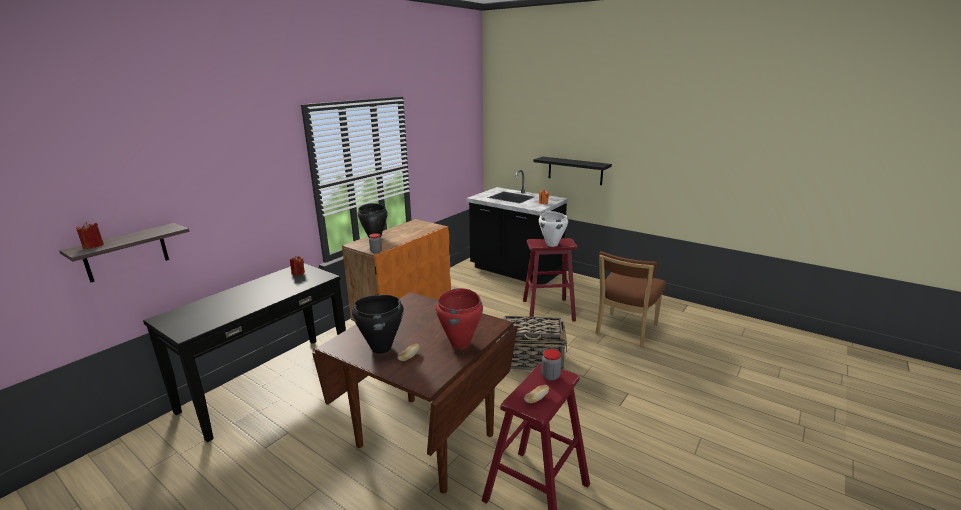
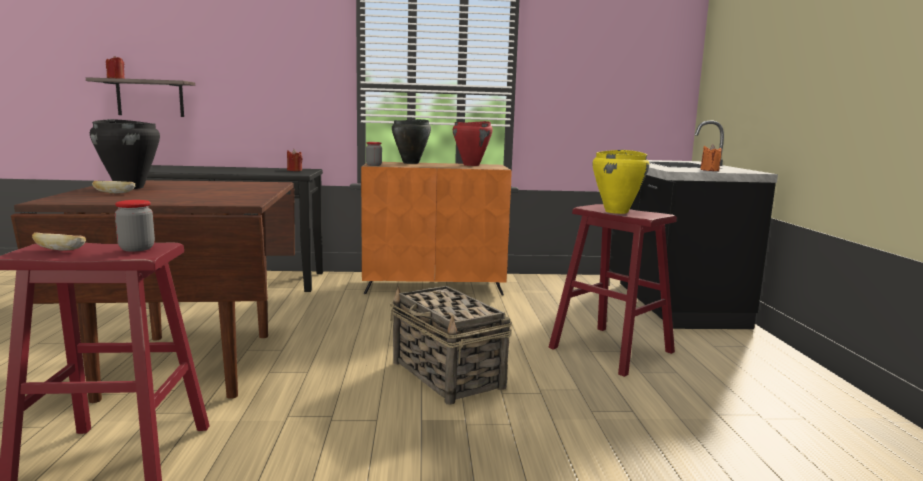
camera: 50 degrees right, 10 degrees down
(460, 343) = (168, 199): red cooking pot -> red cooking pot (471, 165)
(552, 244) = (617, 212): white cooking pot -> yellow cooking pot
(575, 170) = (799, 117): black shelf -> none
(625, 331) = (686, 426): brown chair -> none

